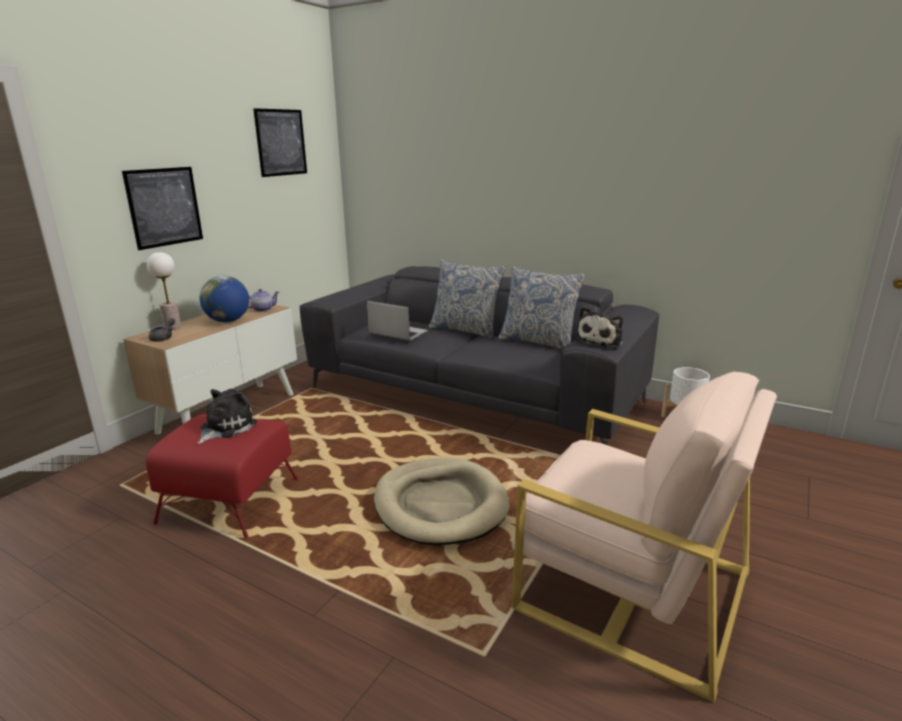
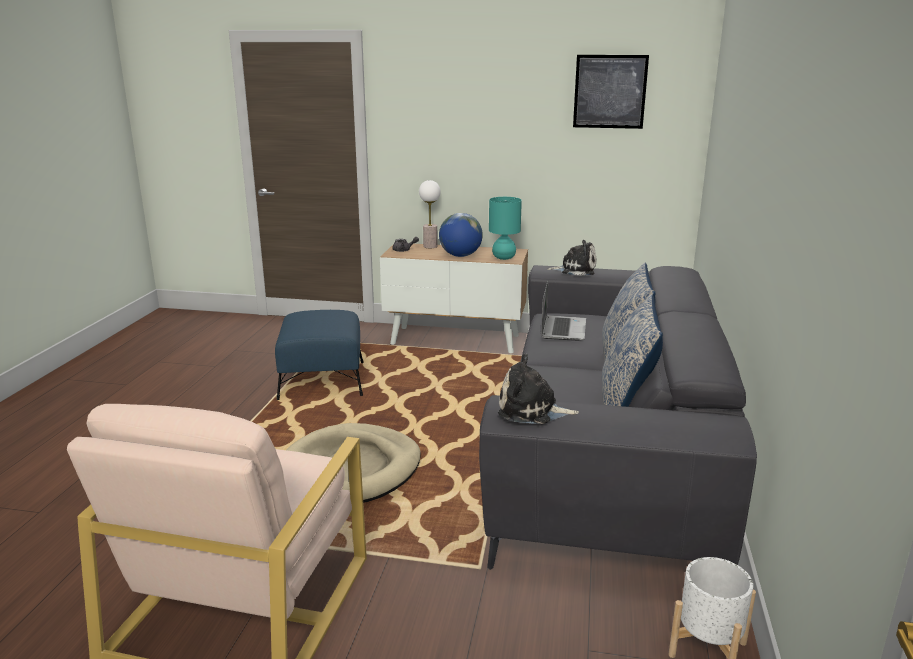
camera: 70 degrees right, 0 degrees up
(164, 207) = (455, 143): picture -> none
(225, 427) = (323, 321): plush toy -> plush toy (575, 270)
(229, 500) = (323, 380): red ottoman -> blue ottoman
(262, 309) = (504, 257): teapot -> turquoise table lamp

